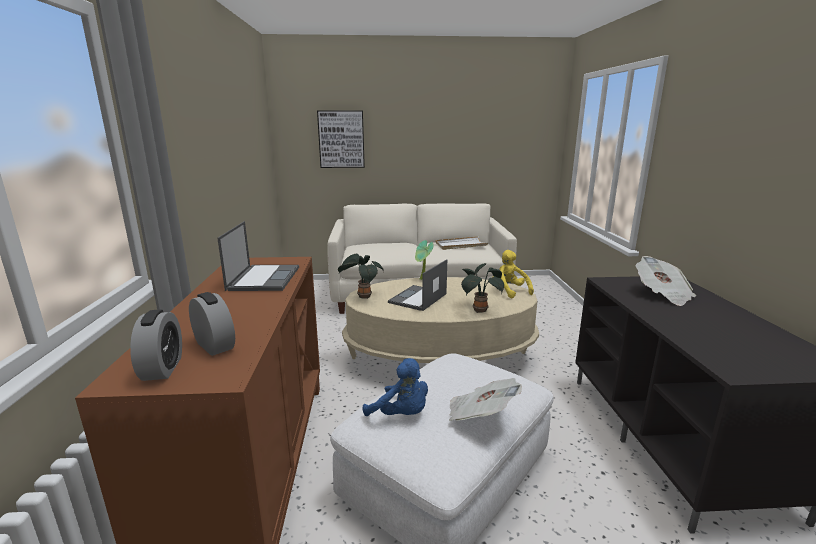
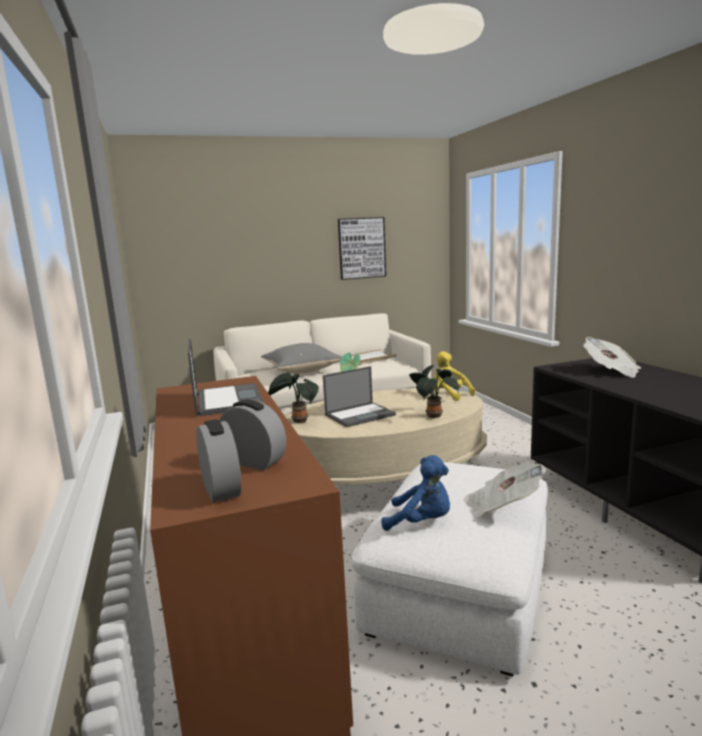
camera: 15 degrees left, 5 degrees down
(341, 139) = (212, 253): picture -> picture (361, 248)
(399, 249) = (303, 371): none -> grey pillow
(417, 298) = (360, 415): laptop -> laptop turned 135 degrees counterclockwise

